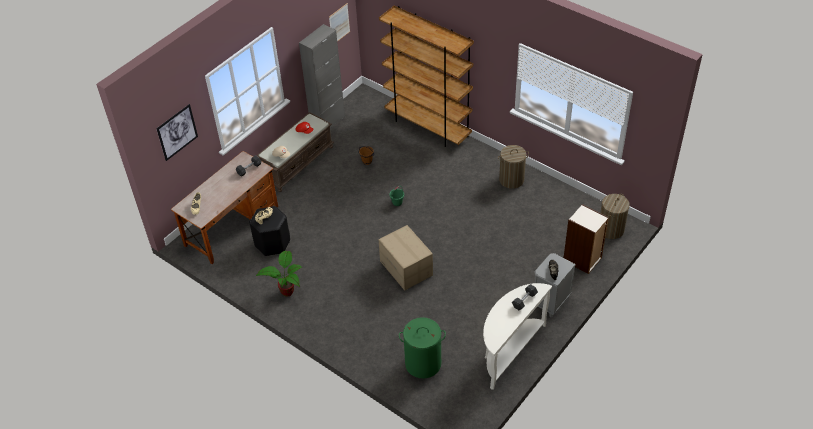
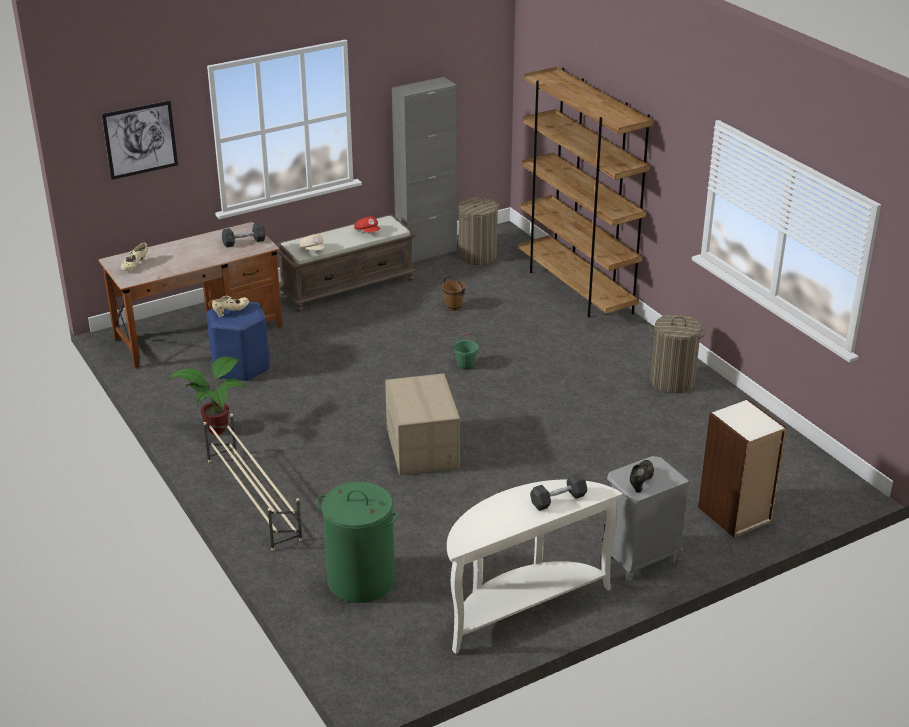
camera: 20 degrees right, 15 degrees down
(272, 243) = (240, 367): black stool -> blue stool
(336, 331) = (253, 498): none -> beige shoe rack
(339, 24) = (477, 94): picture -> none
(611, 229) = (811, 487): laundry basket -> laundry basket (477, 256)

